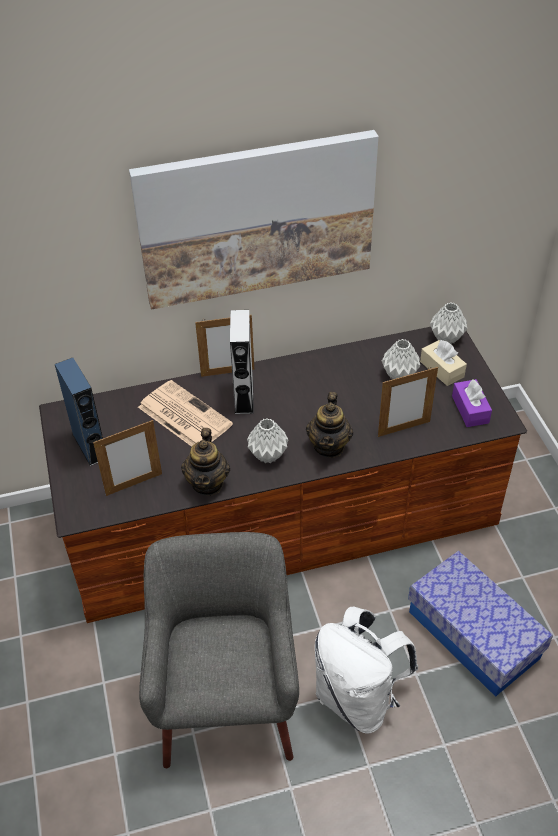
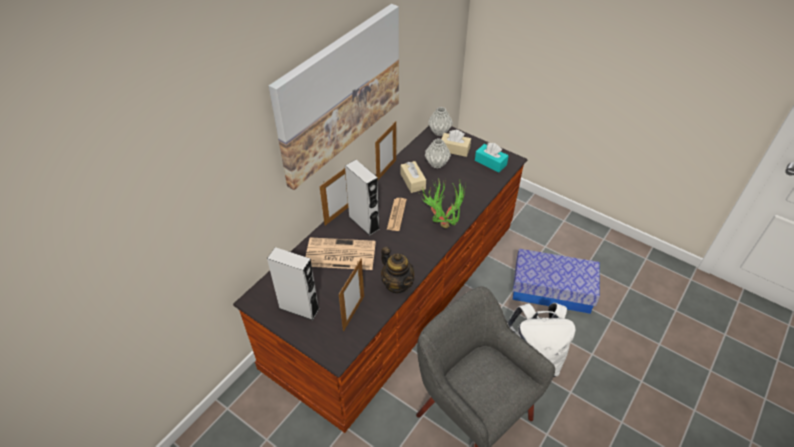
camera: 40 degrees left, 0 degrees up
(90, 446) = (299, 308): blue speaker -> grey speaker
(268, 455) = (414, 247): grey vase -> none
(288, 408) = (396, 214): none -> newspaper
(329, 446) = (442, 222): teapot -> potted plant
(348, 380) = (413, 181): none -> beige tissue box
(404, 428) = (469, 191): picture frame -> picture frame (386, 170)
(470, 409) = (490, 162): purple tissue box -> turquoise tissue box

